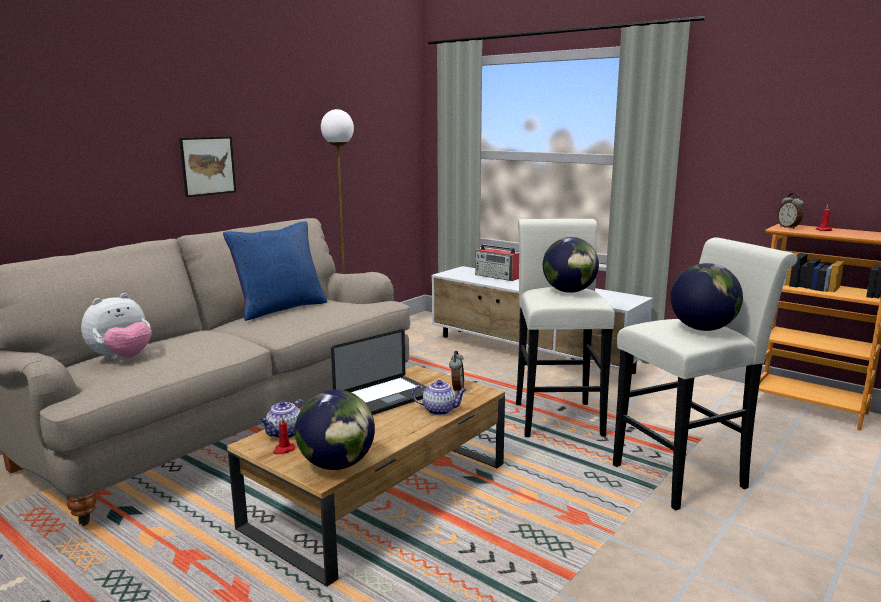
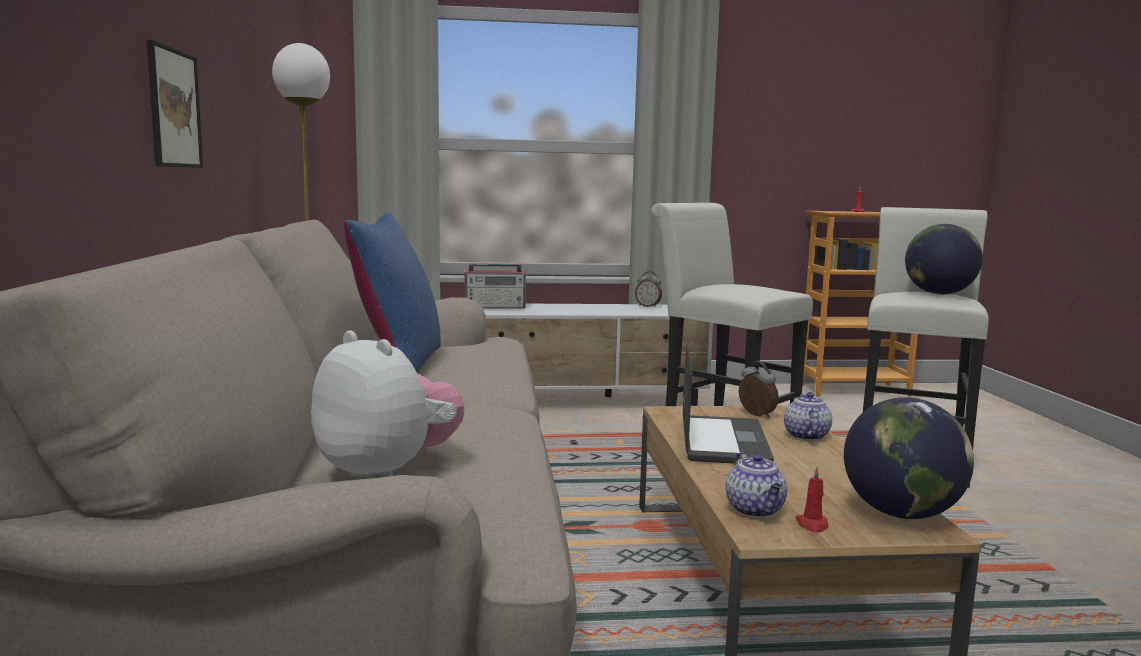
camera: 45 degrees left, 5 degrees down
(122, 358) = (388, 472): plush toy -> plush toy turned 45 degrees counterclockwise
(440, 410) = (805, 435): teapot -> teapot turned 45 degrees counterclockwise
(569, 291) = (743, 285): globe -> none
(788, 227) = (829, 211): alarm clock -> alarm clock (648, 306)

